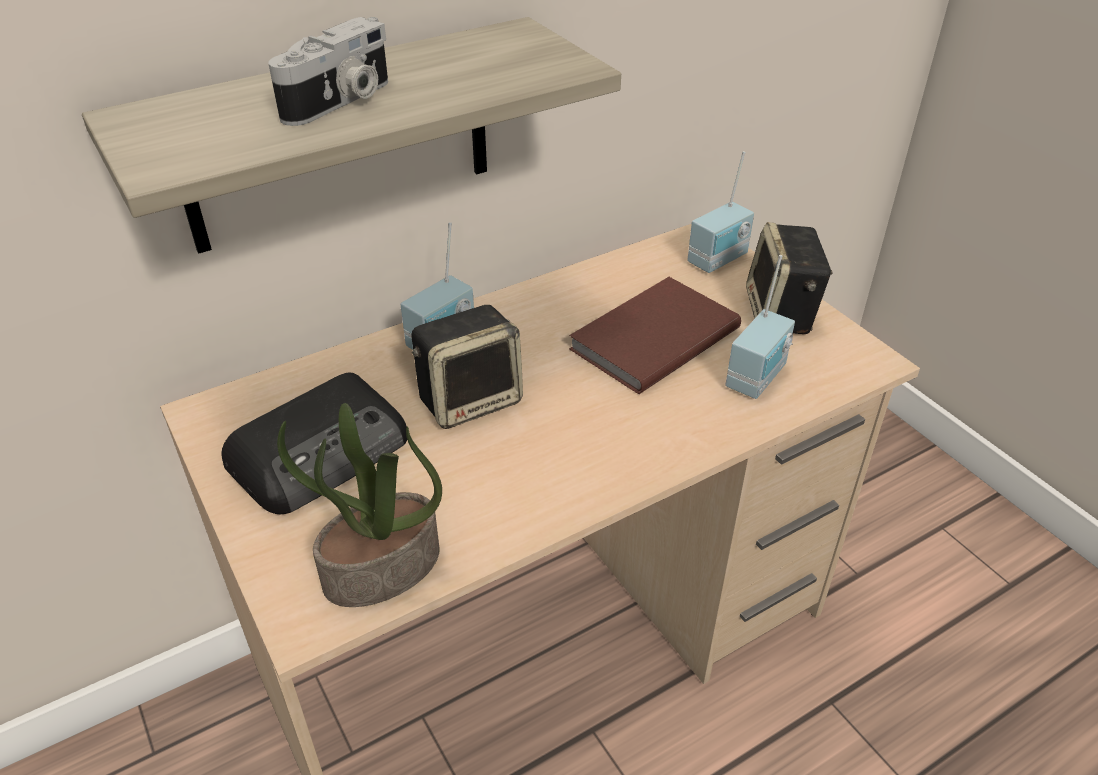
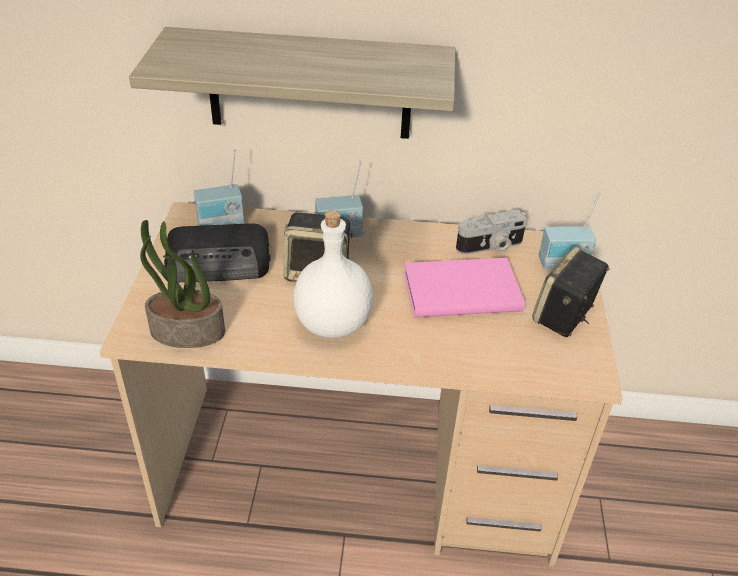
camera: 35 degrees right, 0 degrees up
(341, 101) = (281, 62): camera -> camera (490, 247)
(556, 453) = (331, 324): none -> white bottle
(650, 338) = (459, 290): brown book -> pink book
(758, 378) = (499, 346): radio -> radio (221, 224)

